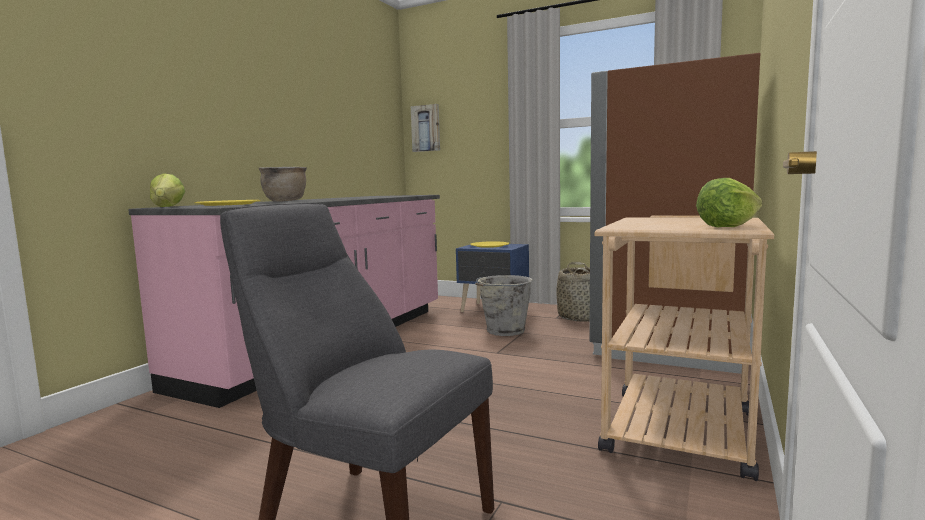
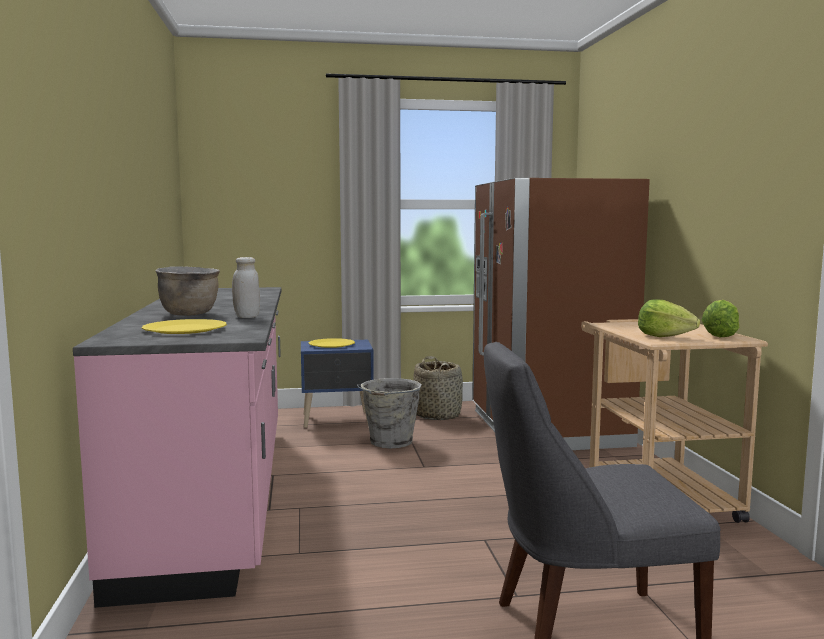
camera: 35 degrees left, 0 degrees up
(167, 206) = (123, 339): lettuce -> lettuce (664, 336)
(303, 201) = (247, 317): none -> white jar
(426, 128) = (218, 196): picture -> none

